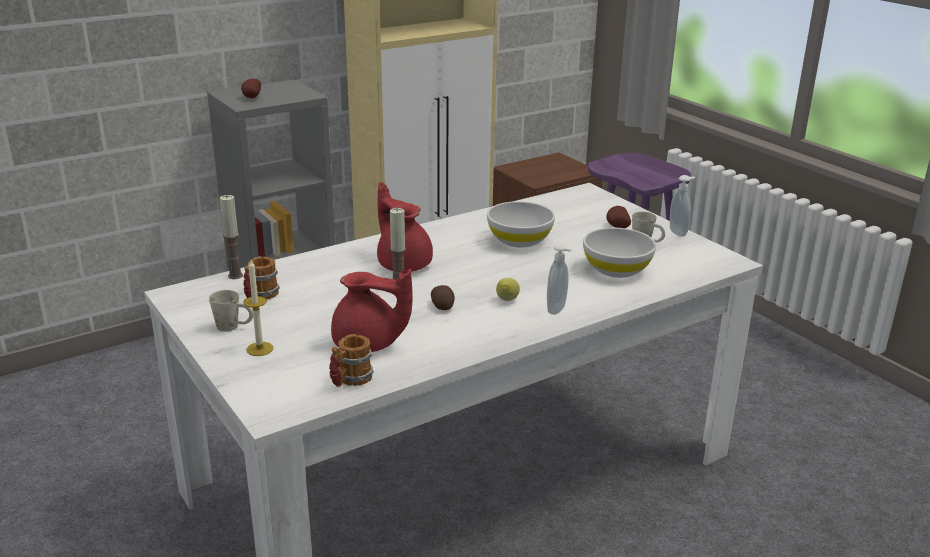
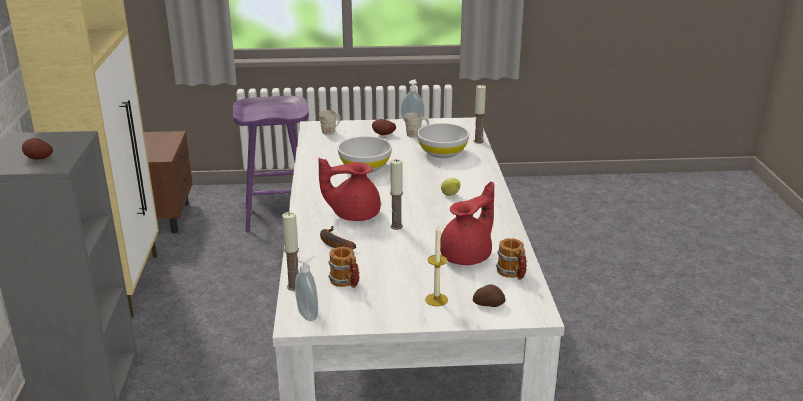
camera: 60 degrees left, 0 degrees up
(234, 327) = (389, 304): white mug -> white mug (331, 131)
(333, 270) = (333, 243): none -> banana
(442, 305) = (436, 217): potato -> potato (488, 304)
(558, 310) = (478, 184): soap dispenser -> soap dispenser (309, 315)
(683, 282) = (478, 141): none -> candle

